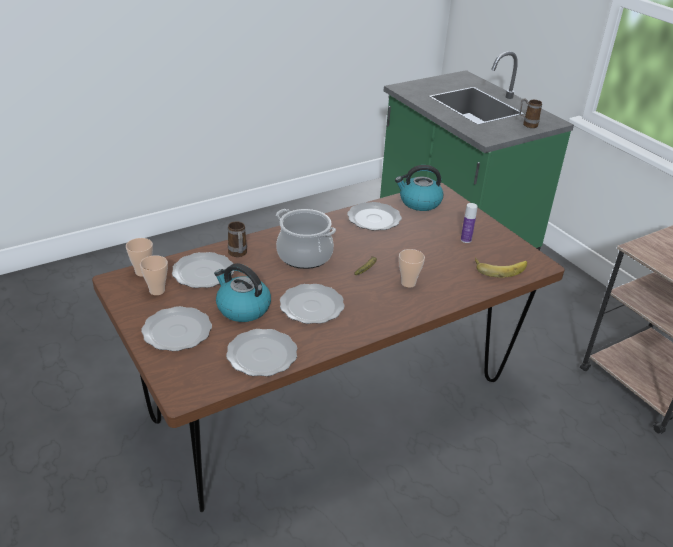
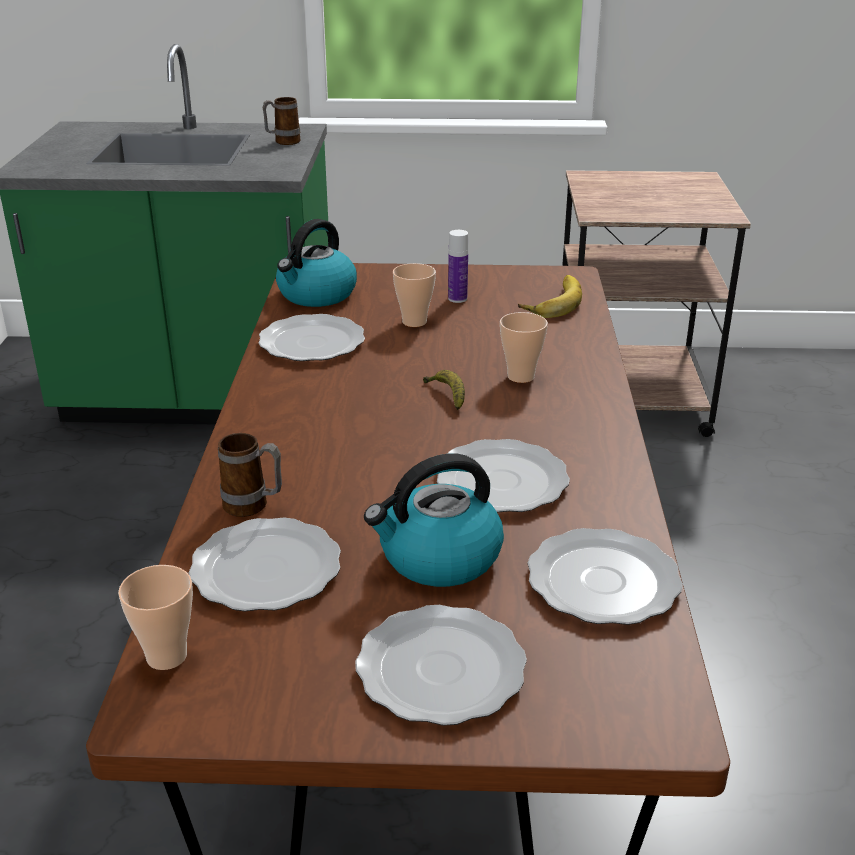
camera: 55 degrees left, 5 degrees down
(157, 290) = (264, 655): cup -> cup (414, 322)
(305, 255) = (342, 437): cooking pot -> none

